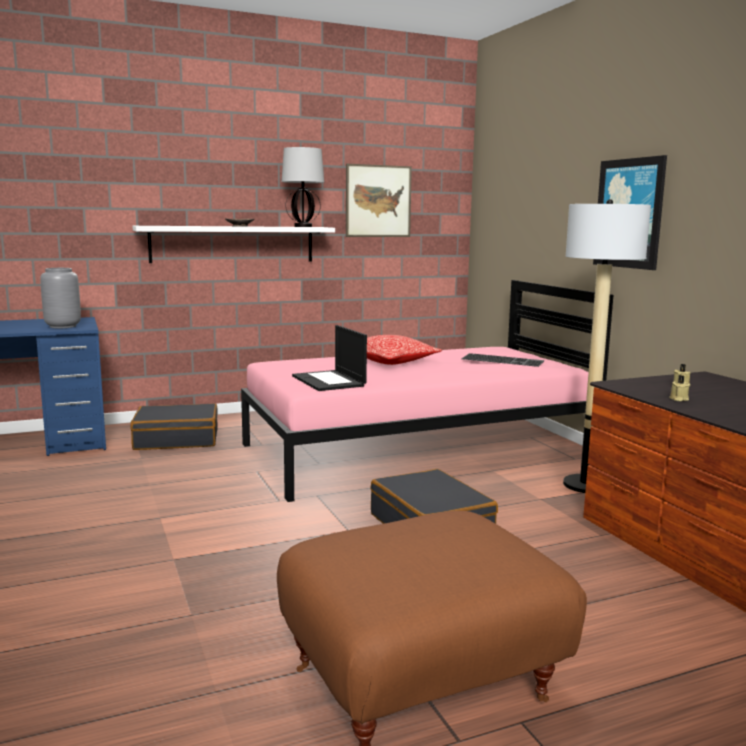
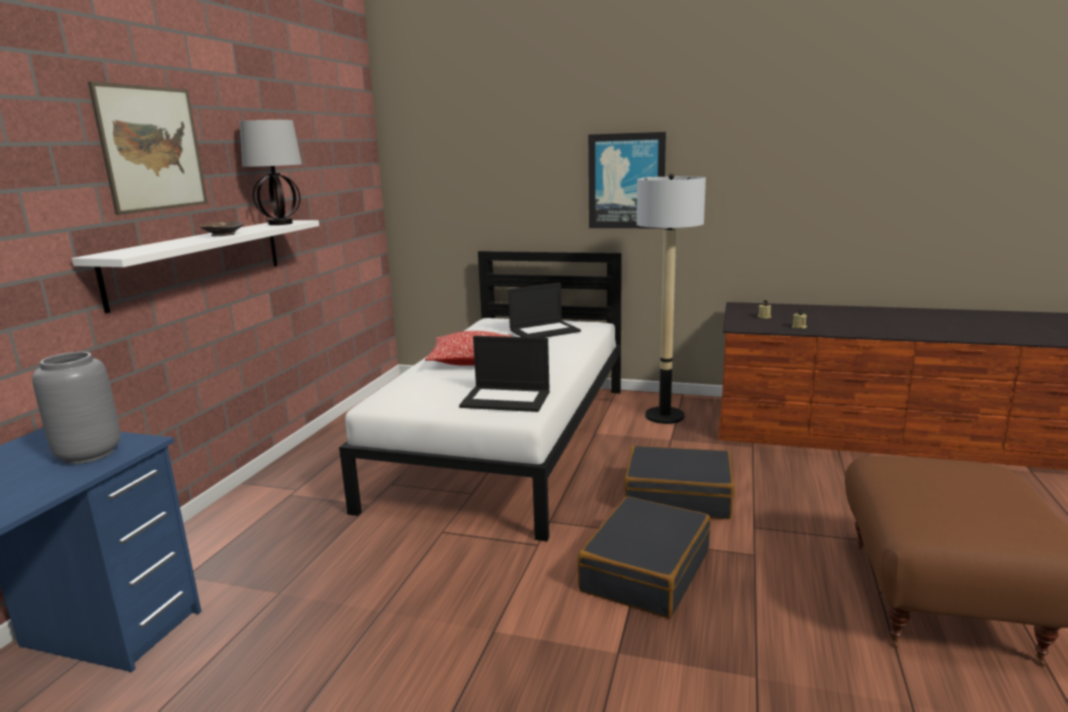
camera: 50 degrees left, 5 degrees up
(177, 439) = (258, 549): black suitcase -> black suitcase (645, 571)
(378, 201) = (319, 181): picture -> picture (152, 149)
(418, 450) = (510, 442): pink bed -> white bed
(503, 360) = (545, 330): keyboard -> laptop

